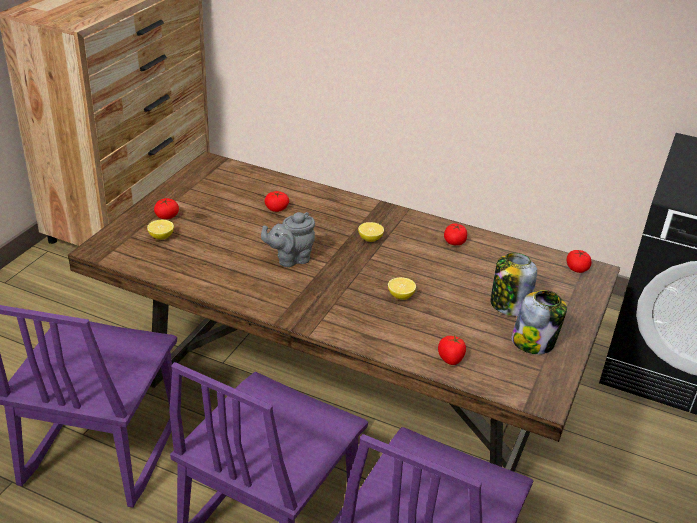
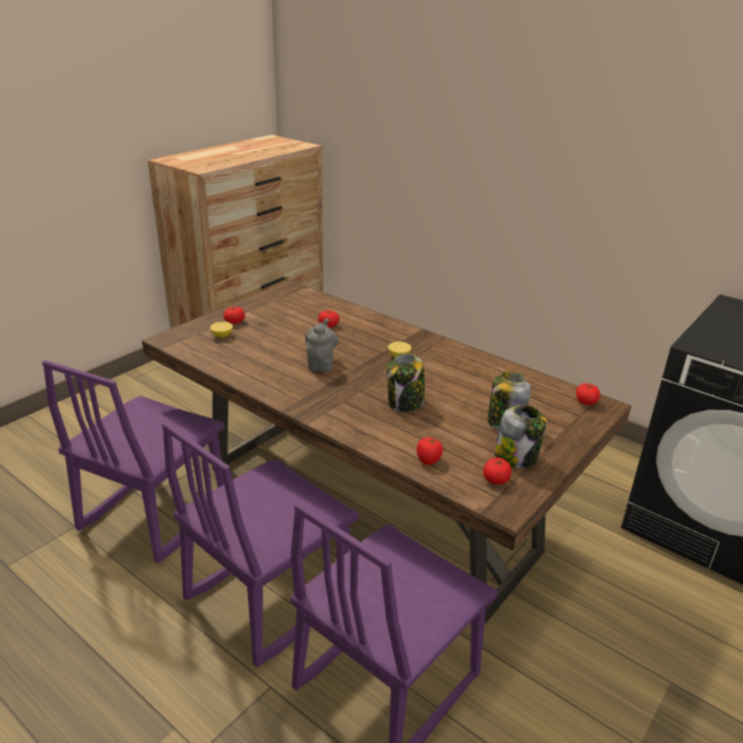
camera: 15 degrees right, 5 degrees down
(290, 259) = (321, 363): grey teapot -> grey teapot turned 105 degrees clockwise
(400, 296) = (405, 403): lemon -> jar
(454, 242) = (475, 367): tomato -> tomato (496, 479)

